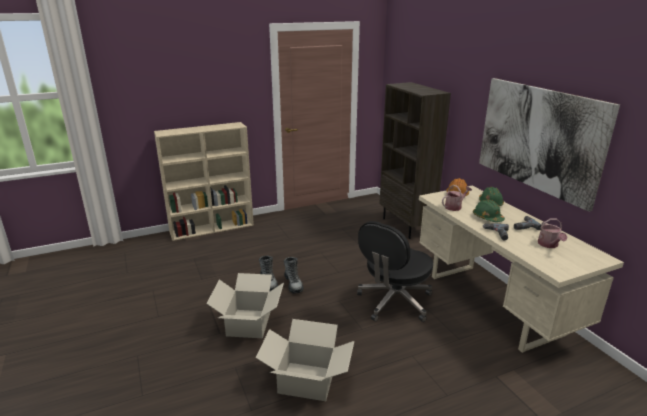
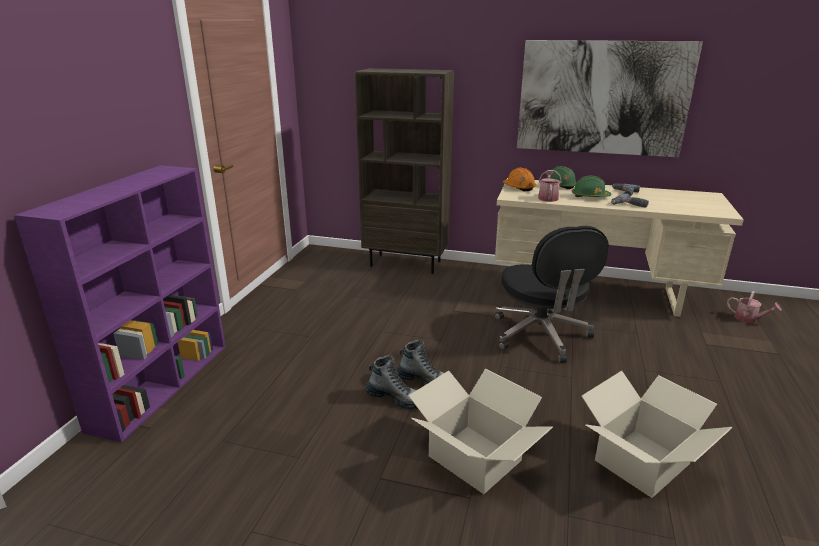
camera: 50 degrees left, 0 degrees up
(212, 228) = (163, 384): beige bookcase -> purple bookcase
(549, 245) = (670, 199): watering can -> watering can (749, 319)

